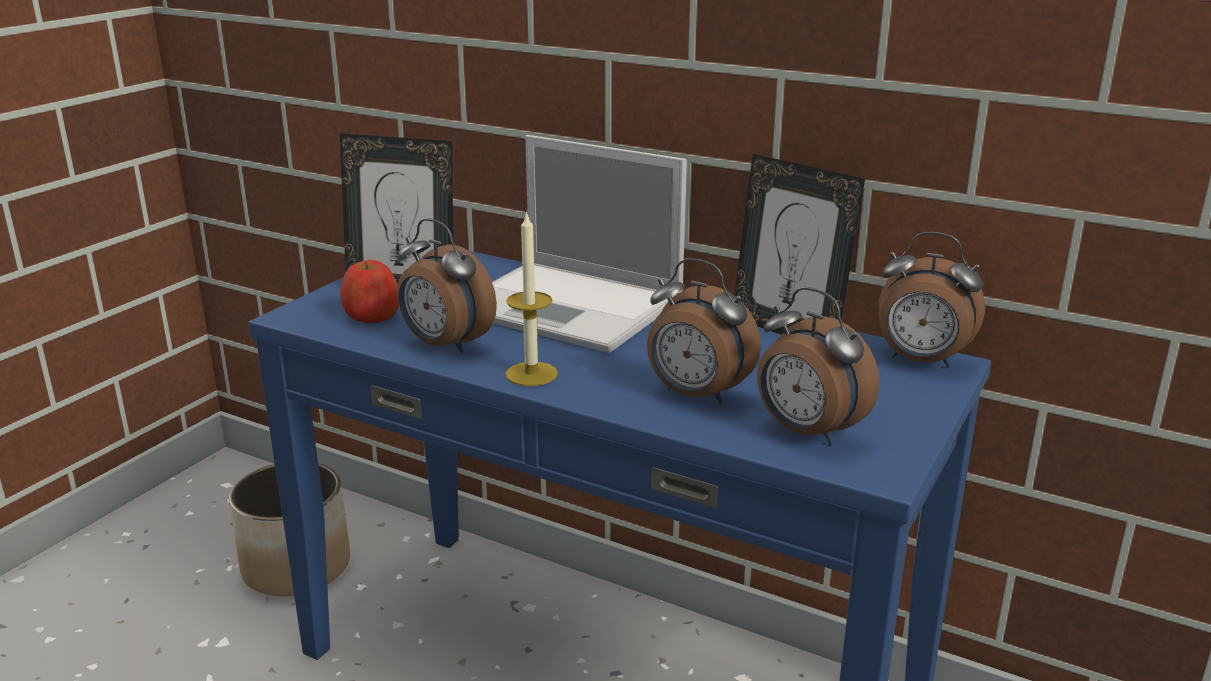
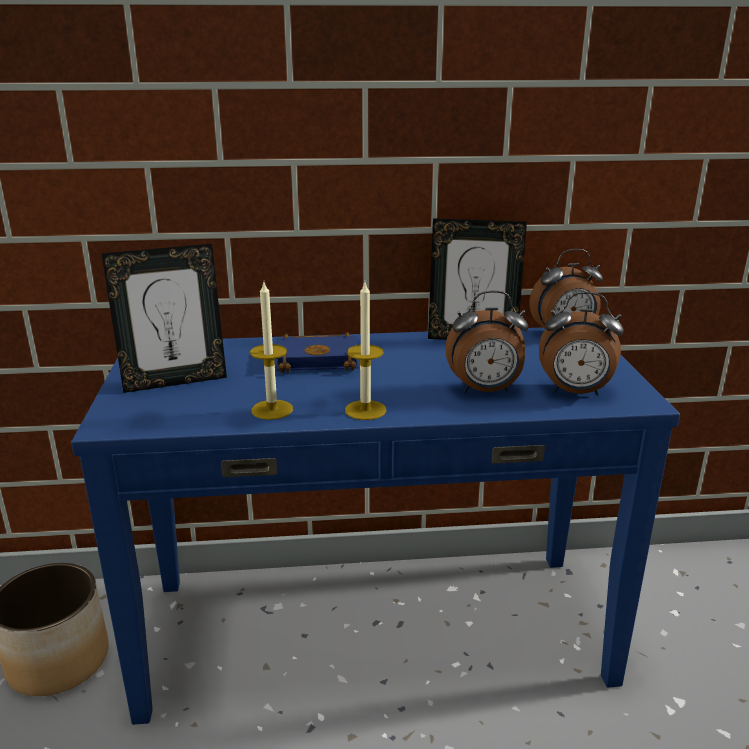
camera: 35 degrees left, 0 degrees up
(372, 315) = (178, 405): apple -> none
(445, 345) = (272, 409): alarm clock -> candle
(572, 307) = (319, 359): laptop -> blue book

